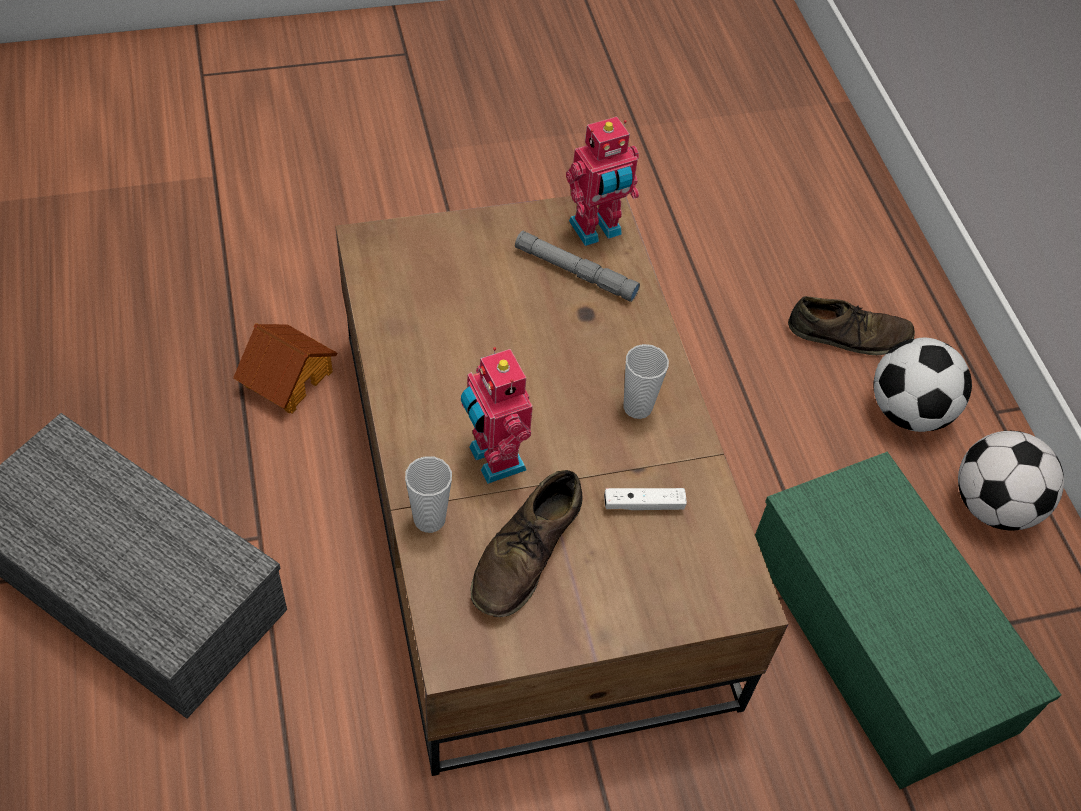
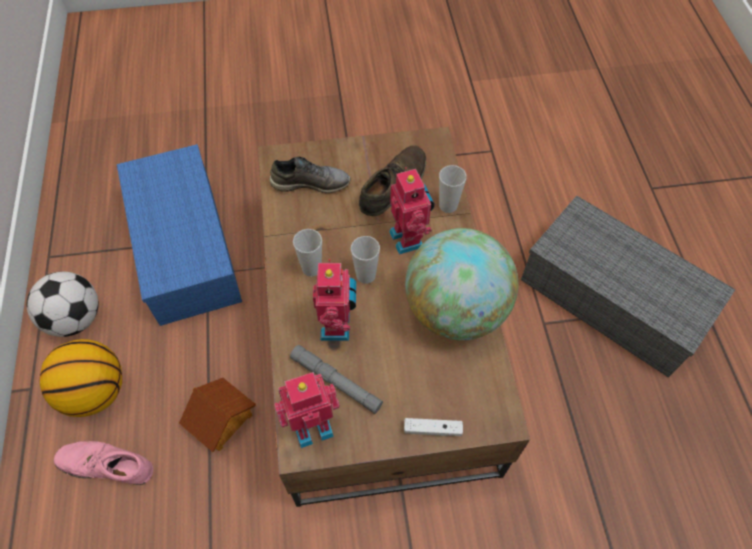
camera: 170 degrees left, 5 degrees up
(287, 377) = (545, 444): toy house -> toy house (221, 420)
(421, 359) = (455, 310): none -> globe
(555, 401) = (366, 275): none -> cup
(584, 333) = (338, 326): none -> toy robot
(643, 504) = (321, 208): white game controller -> white game controller (432, 429)
(672, 551) = (310, 182): none -> grey shoe
(848, 334) = (106, 465): brown shoe -> pink shoe
(874, 633) = (188, 249): green storage box -> blue storage box
(908, 412) = (95, 391): football -> basketball

